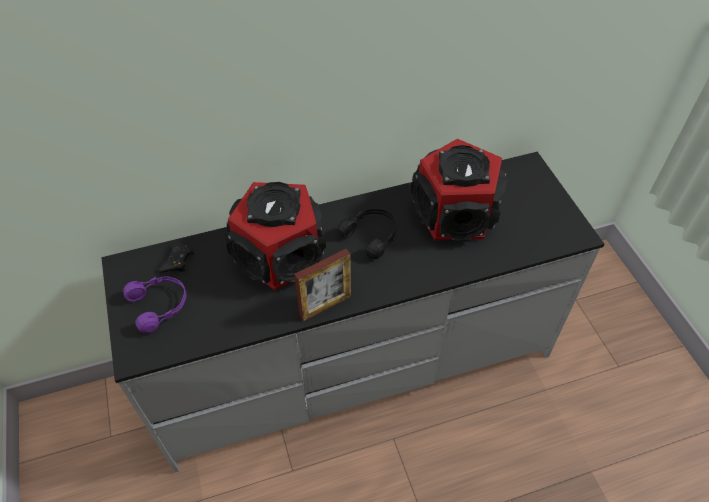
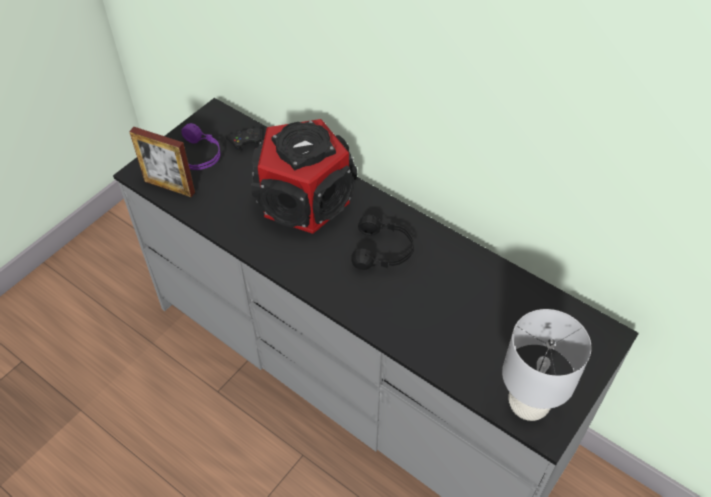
camera: 55 degrees right, 0 degrees up
(325, 306) = (276, 261): picture frame -> picture frame (169, 186)
(455, 215) = (470, 303): speaker -> none
(553, 233) = (526, 404): none -> grey table lamp

